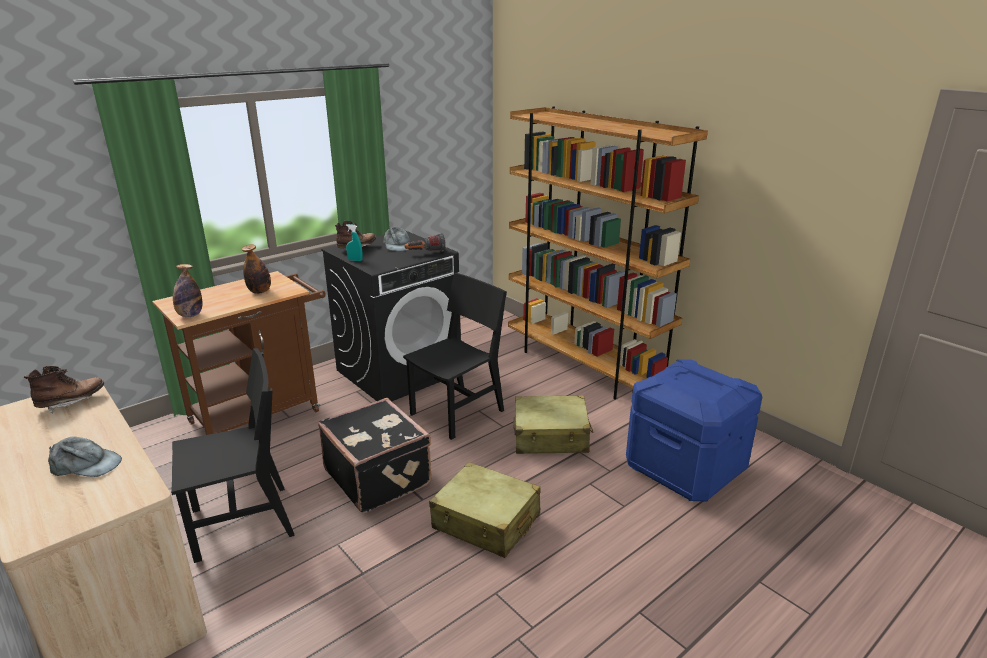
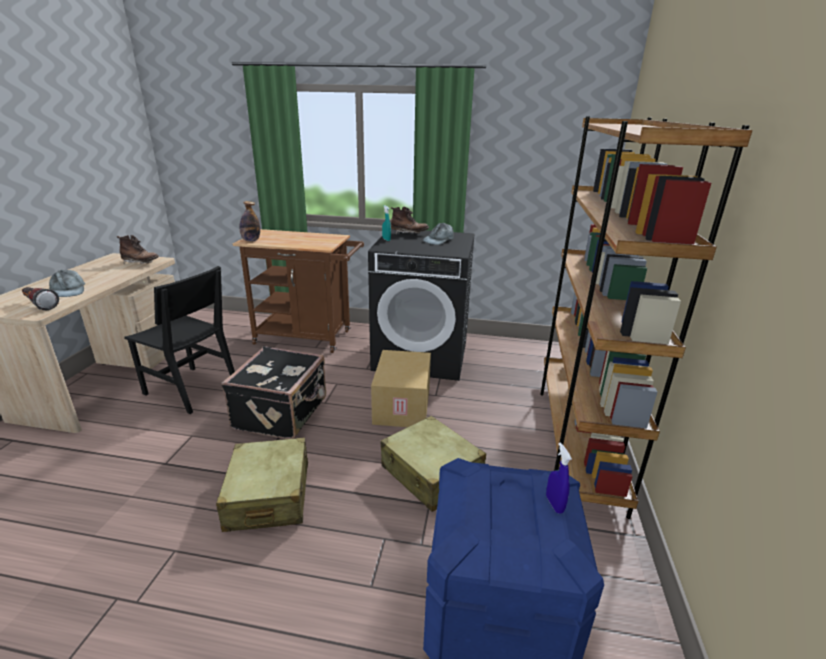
camera: 50 degrees right, 0 degrees up
(260, 291) = (309, 241): bottle -> none
(425, 253) = (442, 250): flashlight -> flashlight (39, 305)
(457, 412) = (403, 406): black chair -> cardboard box
(708, 370) = (554, 504): none -> blue spray bottle

